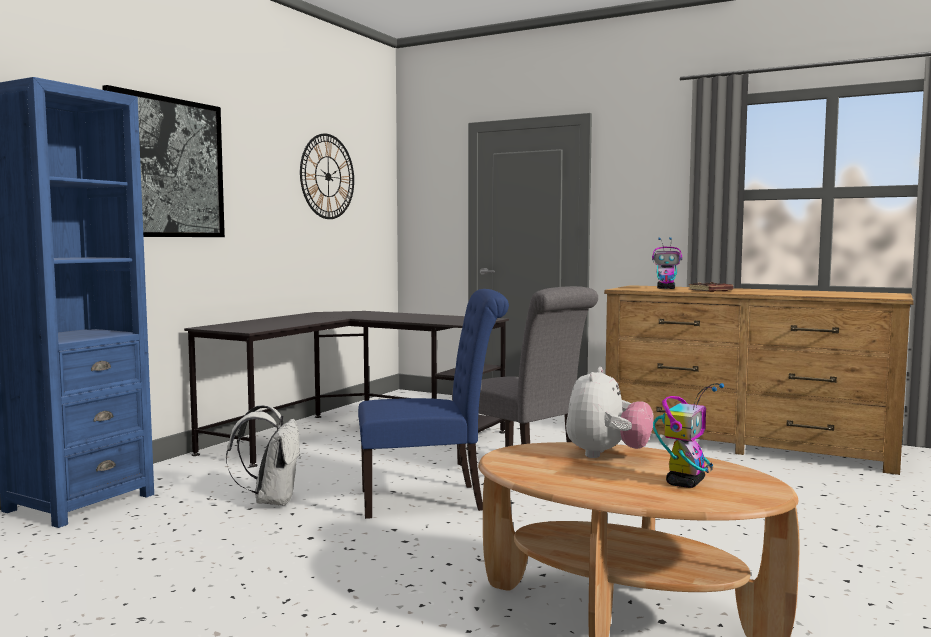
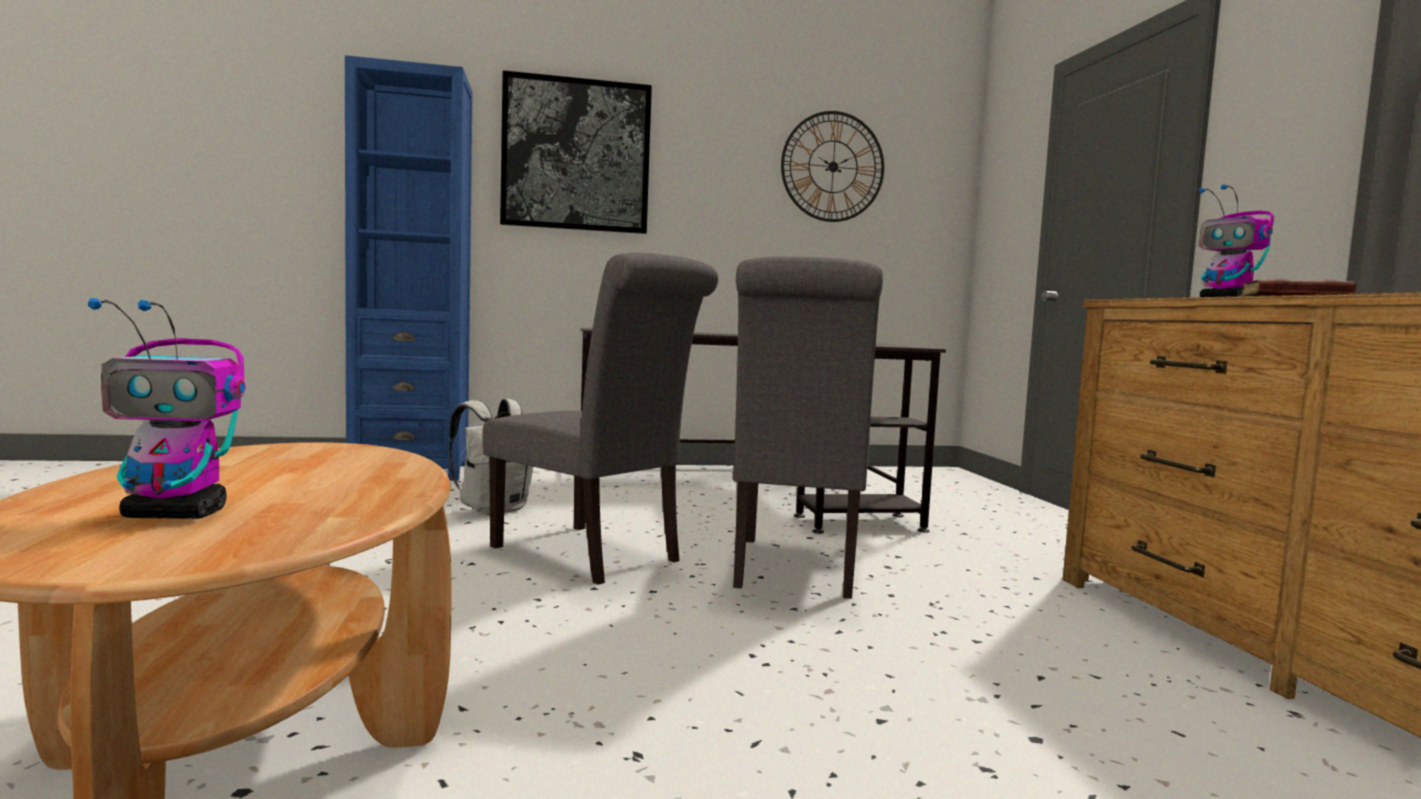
camera: 50 degrees right, 0 degrees up
(430, 500) = (594, 556): blue chair -> grey chair
(606, 455) = (355, 473): plush toy -> none

